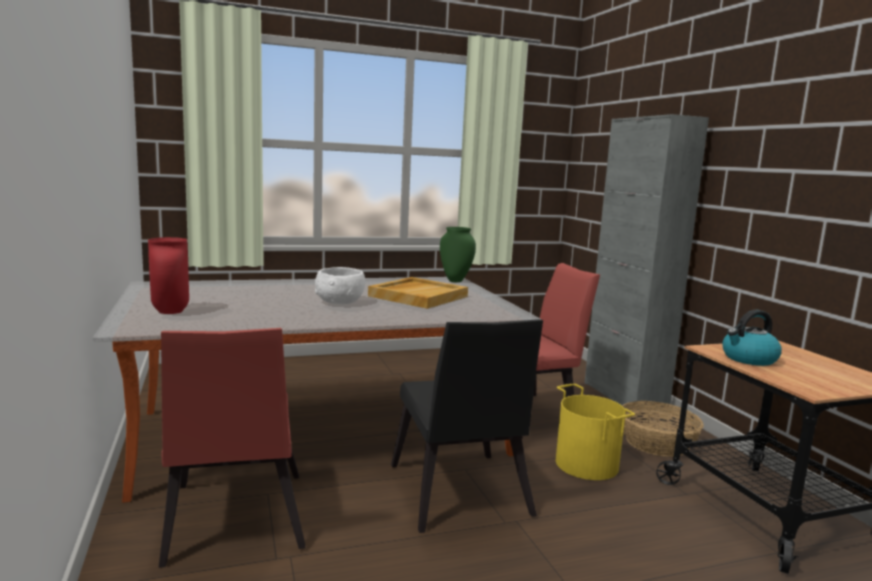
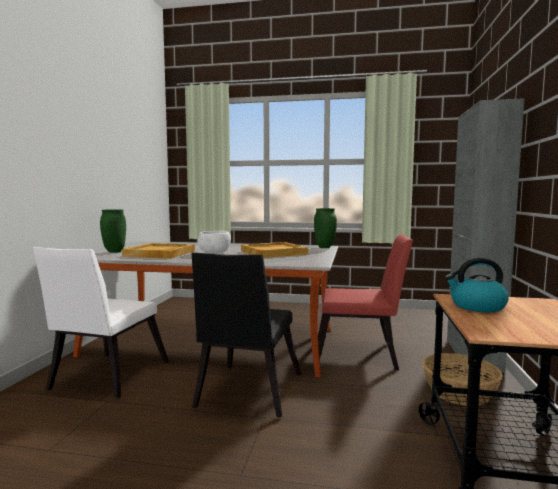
camera: 30 degrees right, 5 degrees down
(172, 312) = (115, 252): red vase -> green vase
(234, 523) = (105, 377): red chair -> white chair
(261, 310) = (160, 253): none -> beige tray
(586, 464) = (370, 394): yellow bucket -> none

